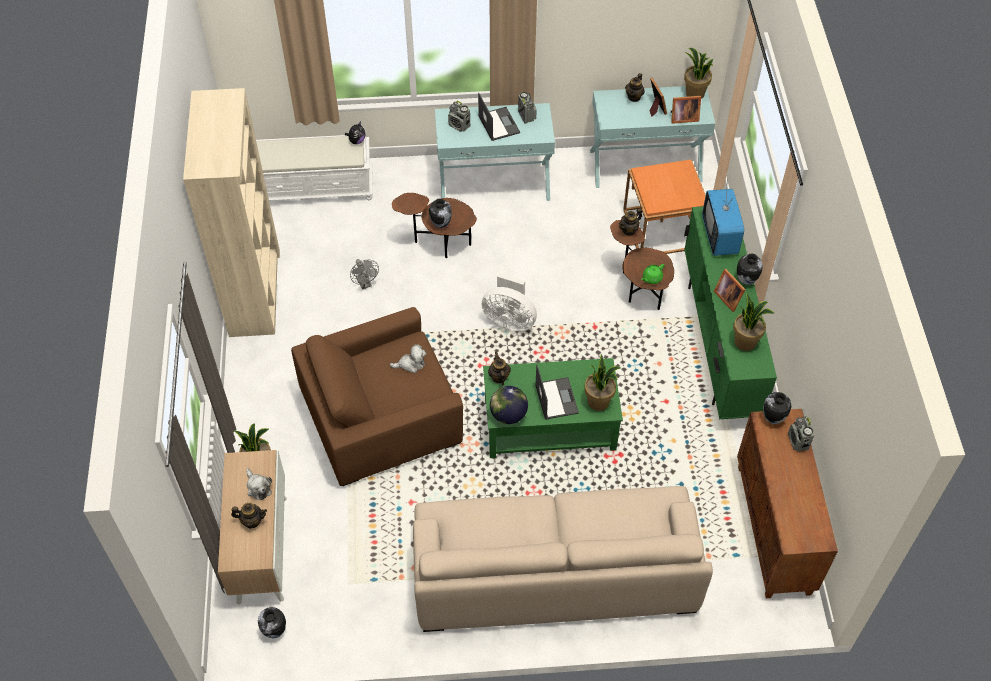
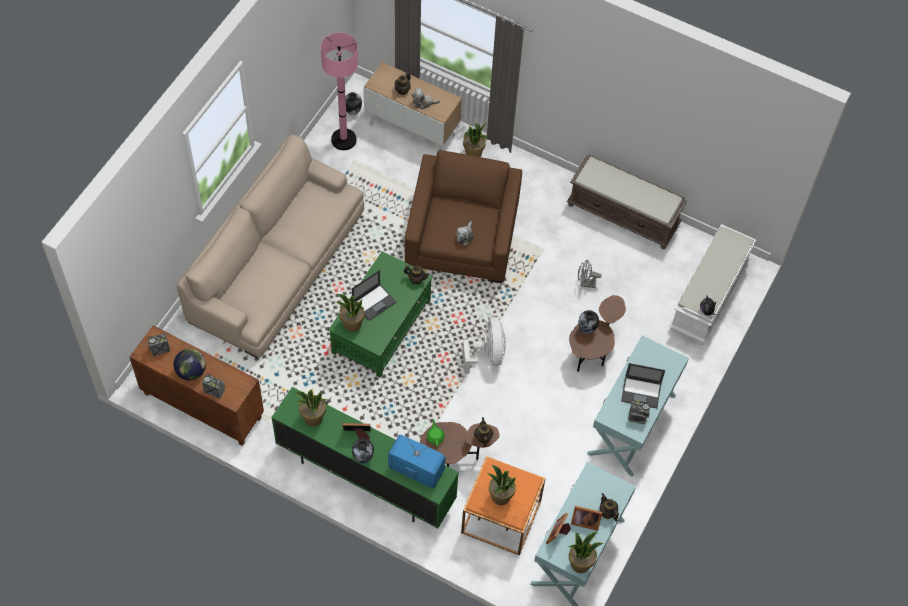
camera: 120 degrees right, 5 degrees up
(255, 292) = (624, 215): beige bookcase -> brown bench
(326, 614) = (343, 140): none -> pink floor lamp
(459, 126) = (657, 363): radio -> radio (159, 349)
(508, 415) = (383, 267): globe -> globe (191, 371)
(509, 320) = (487, 355): white fan -> white fan turned 120 degrees clockwise
(556, 398) = (374, 302): laptop -> laptop turned 60 degrees counterclockwise
(676, 186) = (500, 497): none -> potted plant
(772, 418) = (243, 388): vase -> none

